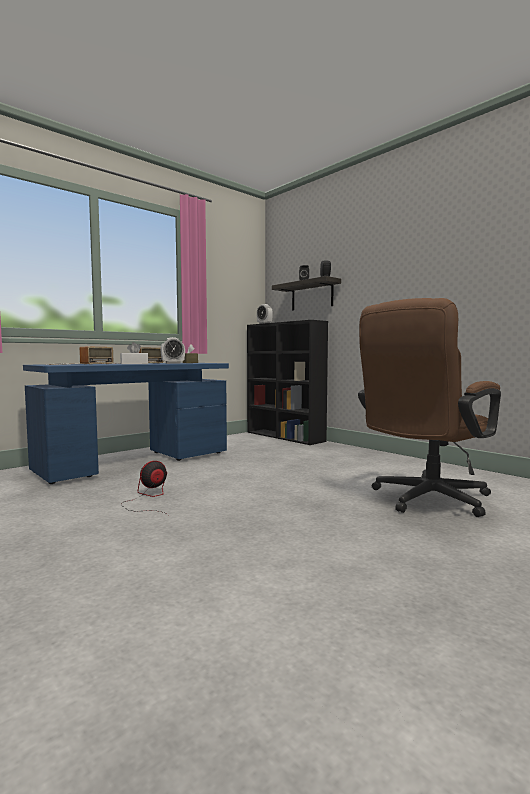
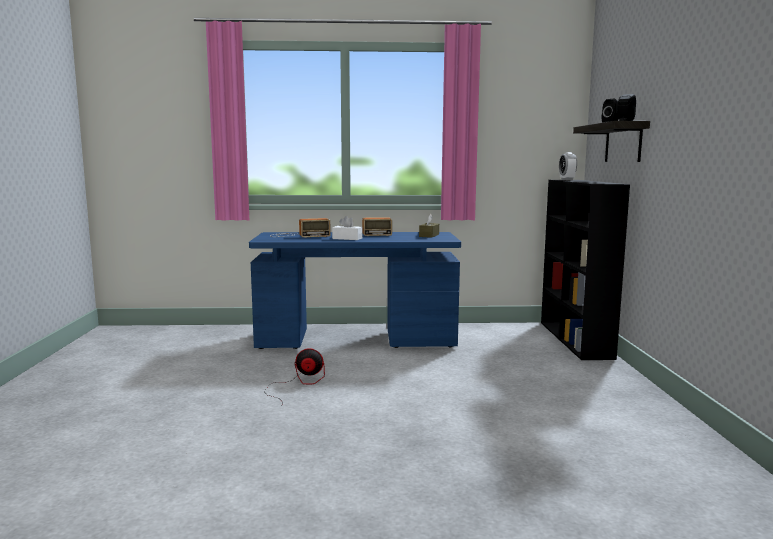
camera: 40 degrees right, 5 degrees up
(173, 363) = (395, 238): alarm clock -> none
(424, 500) = (550, 481): brown office chair -> none

